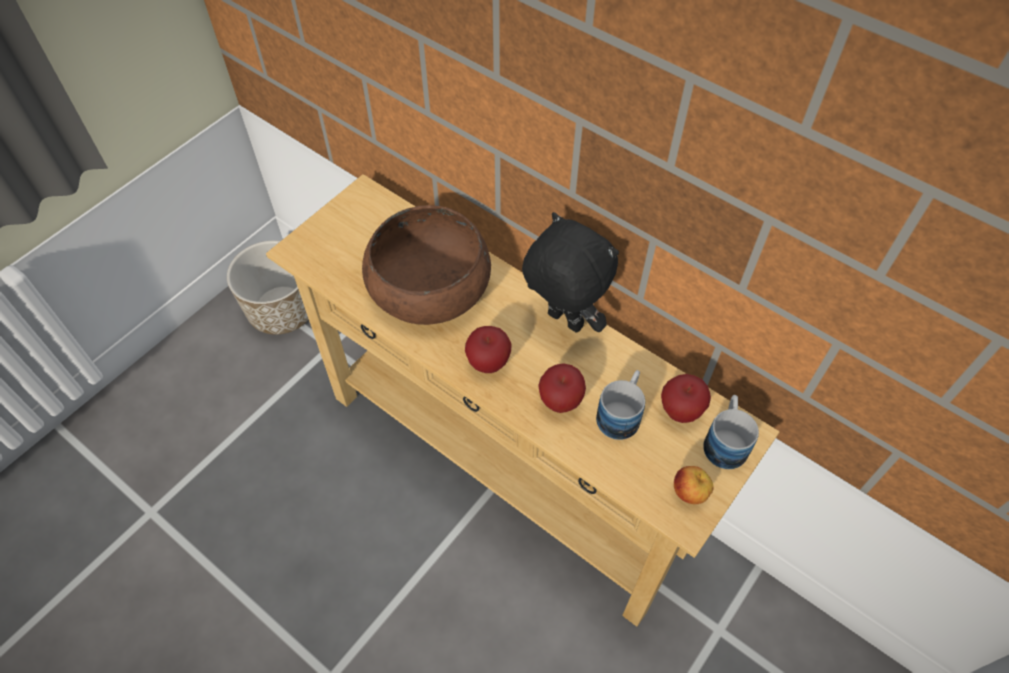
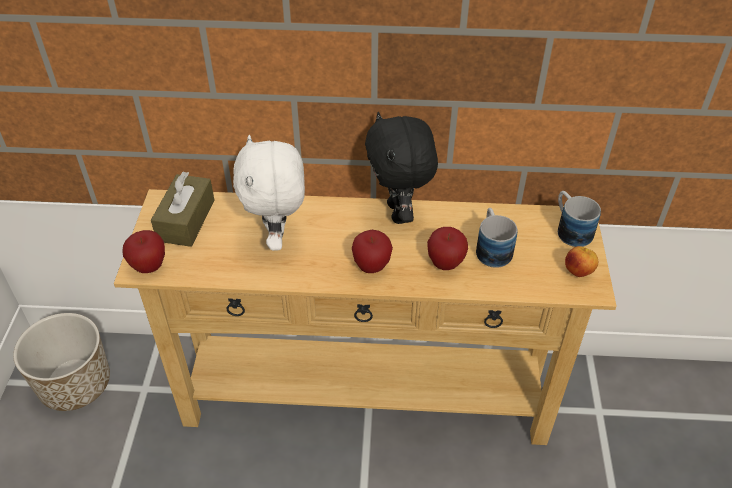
camera: 35 degrees left, 10 degrees down
(368, 223) = (186, 220): none -> brown tissue box
(429, 286) = (278, 239): brown bowl -> white plush toy
(563, 322) = (399, 213): black plush toy -> black plush toy turned 105 degrees counterclockwise
(680, 412) = (527, 227): apple -> apple (149, 267)

